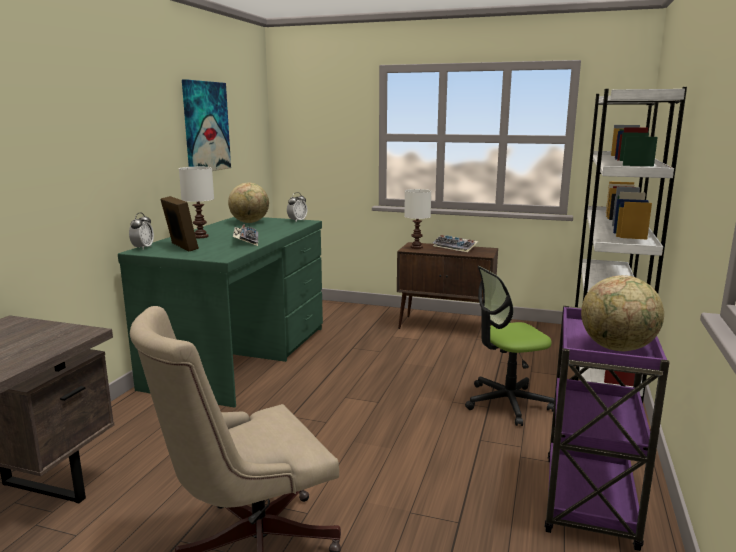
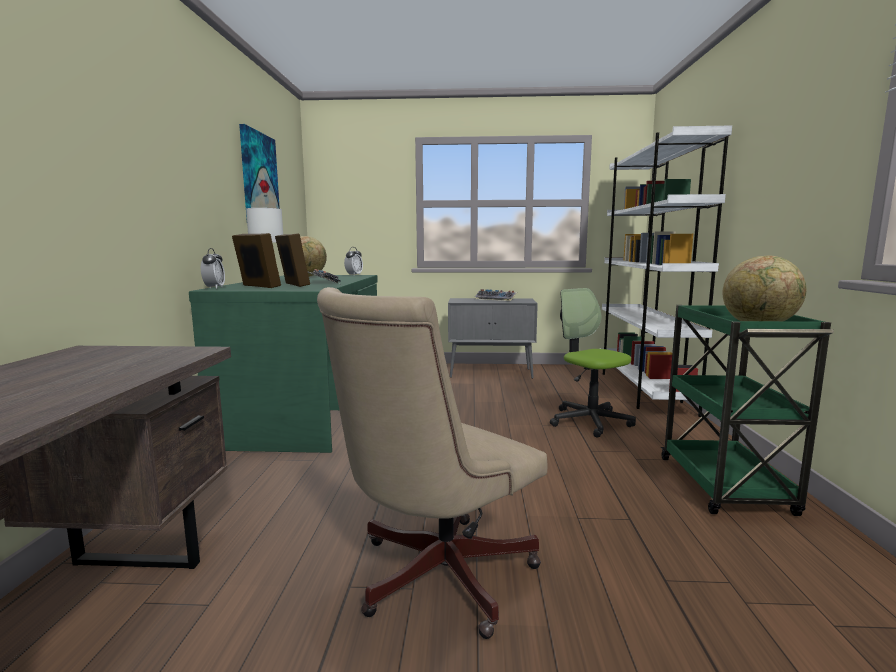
camera: 15 degrees left, 5 degrees down
(215, 244) = (293, 285): none -> picture frame
(417, 247) = (462, 300): white table lamp -> none
(446, 327) = (491, 373): brown cabinet -> grey cabinet
(507, 403) = (590, 421): office chair -> office chair turned 90 degrees clockwise
(589, 503) = (725, 486): purple cart -> green cart

